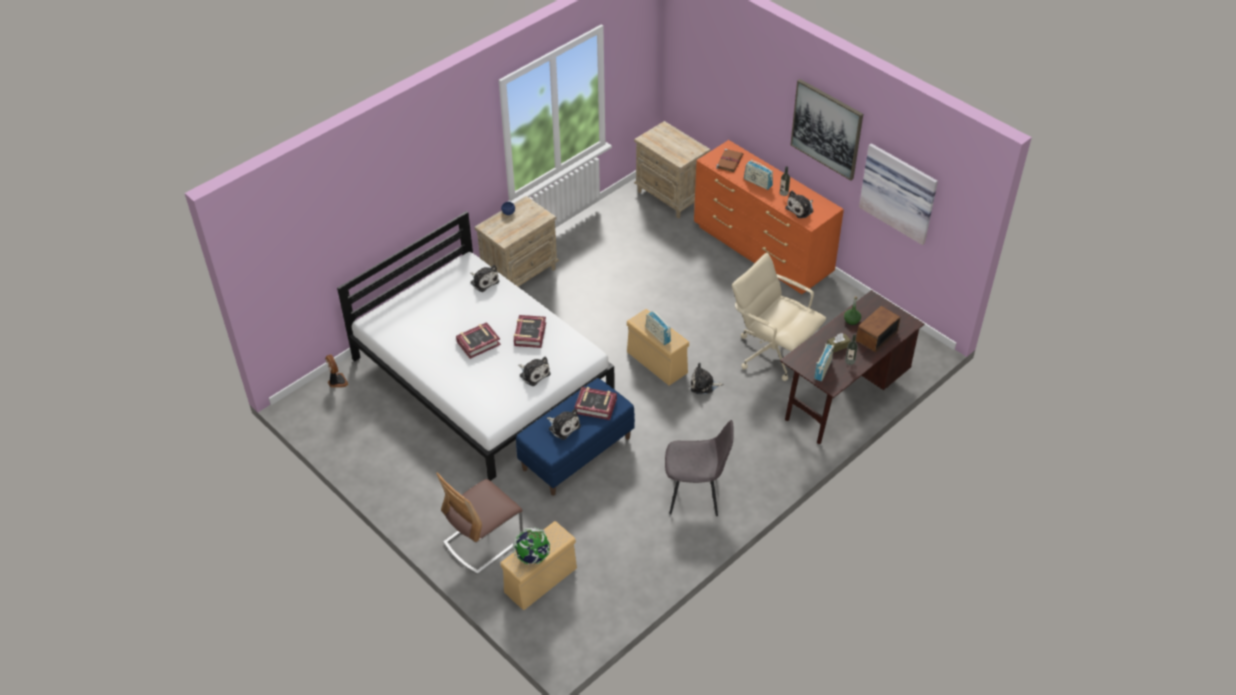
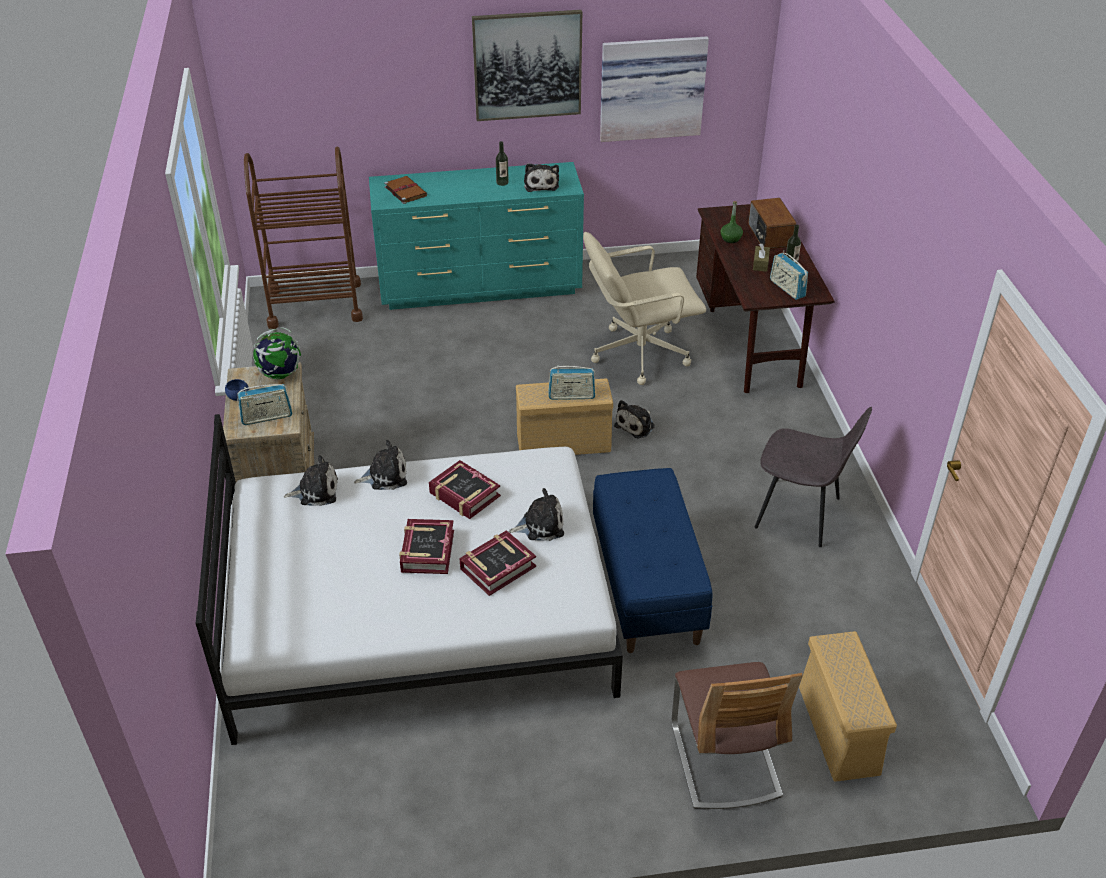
camera: 55 degrees left, 5 degrees down
(337, 382) = (254, 787): fan -> none
(532, 557) = (861, 691): globe -> globe (280, 374)
(563, 427) = (653, 546): plush toy -> plush toy (385, 475)
(595, 406) = (644, 500): book -> book (497, 567)
(671, 196) = (315, 305): beige nightstand -> brown cart
(696, 494) = (800, 514): grey chair -> grey chair turned 75 degrees clockwise
(758, 183) = (464, 190): radio -> radio (267, 417)
(762, 251) = (481, 287): orange dresser -> turquoise dresser

